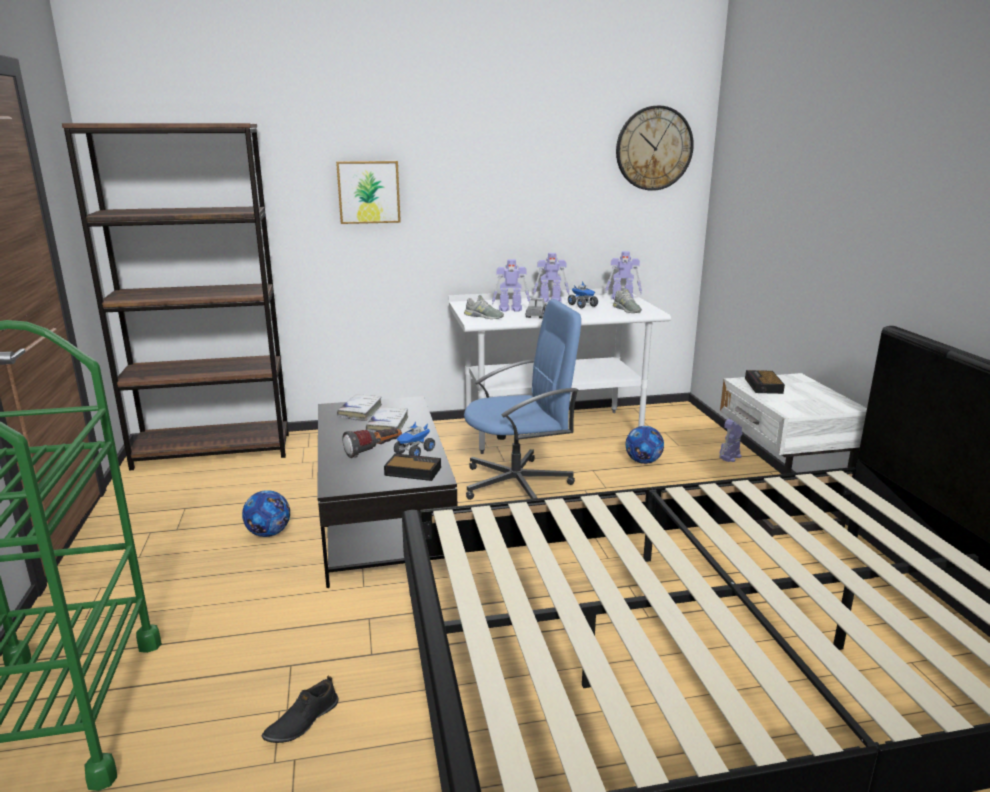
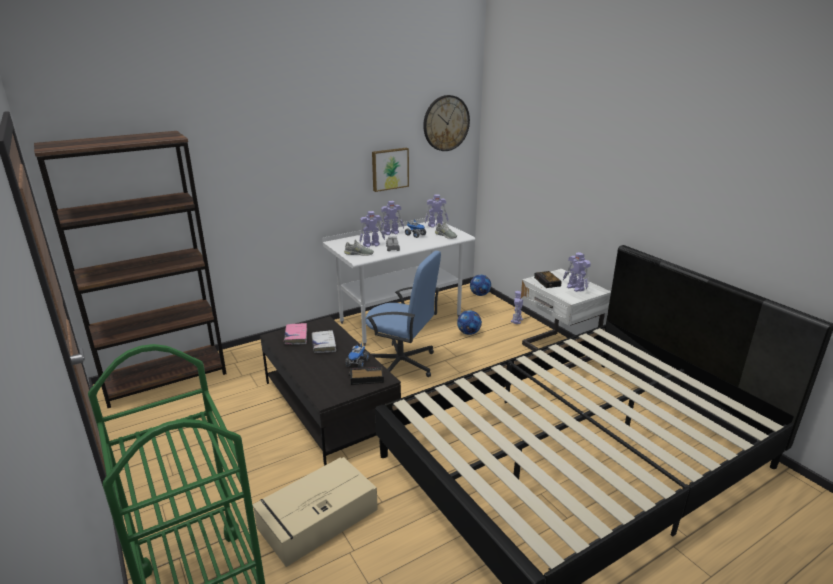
camera: 20 degrees left, 5 degrees up
(266, 654) = (316, 520): none -> beige storage box
(268, 533) = (257, 435): football -> football (480, 294)
(302, 721) = (368, 554): black shoe -> none
(360, 412) = (296, 337): white book -> pink book
(368, 192) = (261, 172): picture -> picture (389, 169)
(374, 451) = (330, 367): flashlight -> none
(518, 483) = (401, 364): blue office chair -> blue office chair turned 60 degrees clockwise
(808, 399) = (575, 288): none -> toy robot

